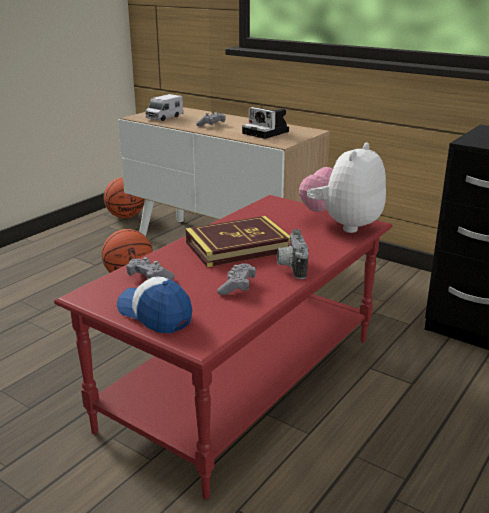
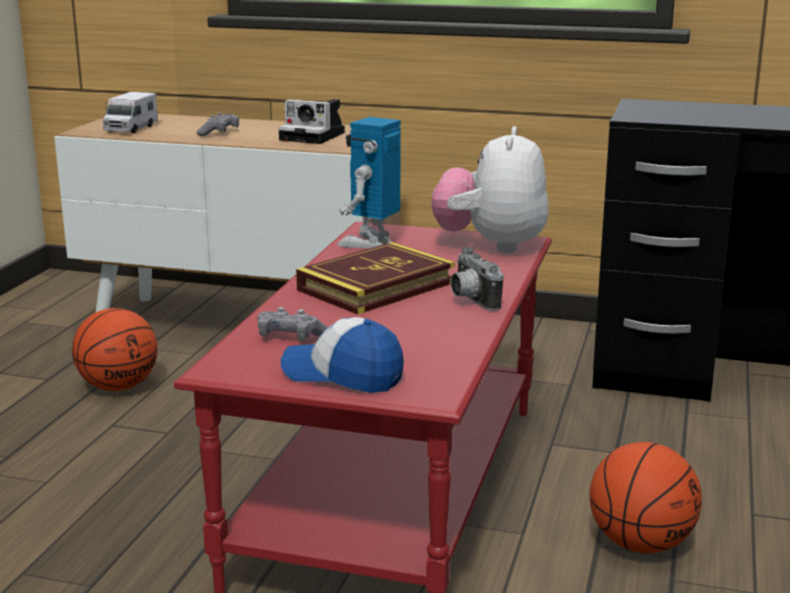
camera: 20 degrees left, 5 degrees down
(126, 216) = (47, 304): basketball -> basketball (640, 544)
(237, 286) = (421, 330): grey game controller -> none
(263, 212) = (370, 243): none -> toy robot

